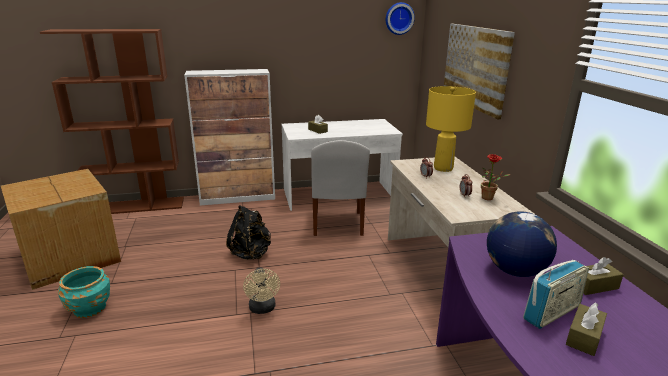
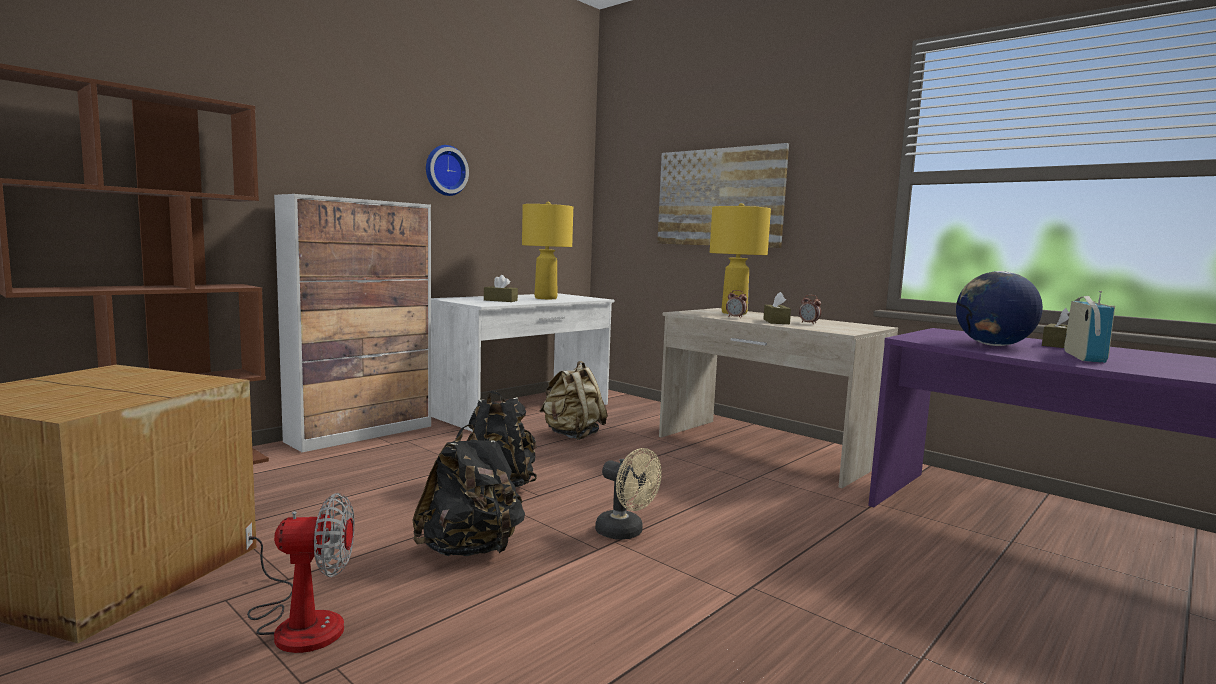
camera: 35 degrees left, 15 degrees down
(89, 308) = (299, 622): turquoise planter -> fan
(186, 293) = (470, 550): none -> black backpack
(337, 225) = (572, 435): white chair -> beige backpack
(355, 128) = (546, 298): none -> yellow table lamp
(399, 18) = (570, 153): wall clock -> wall clock (445, 170)
(489, 198) = (834, 323): potted plant -> none
(584, 337) = (1136, 362): brown tissue box -> brown tissue box (776, 322)

